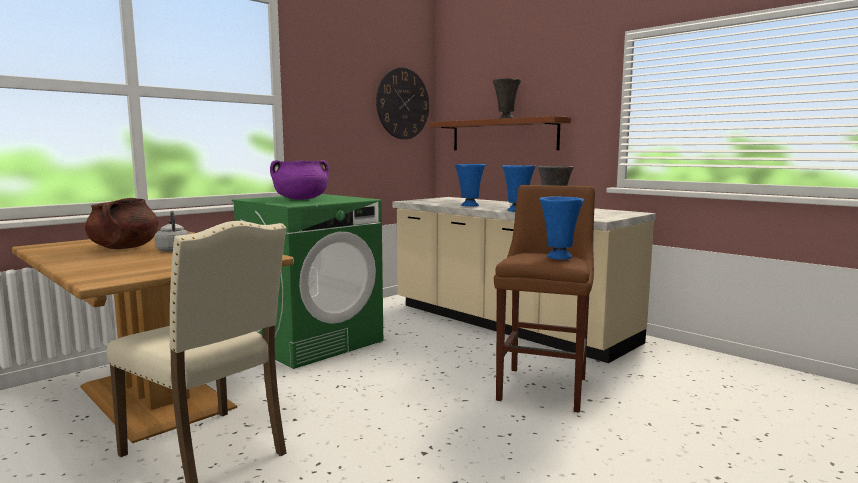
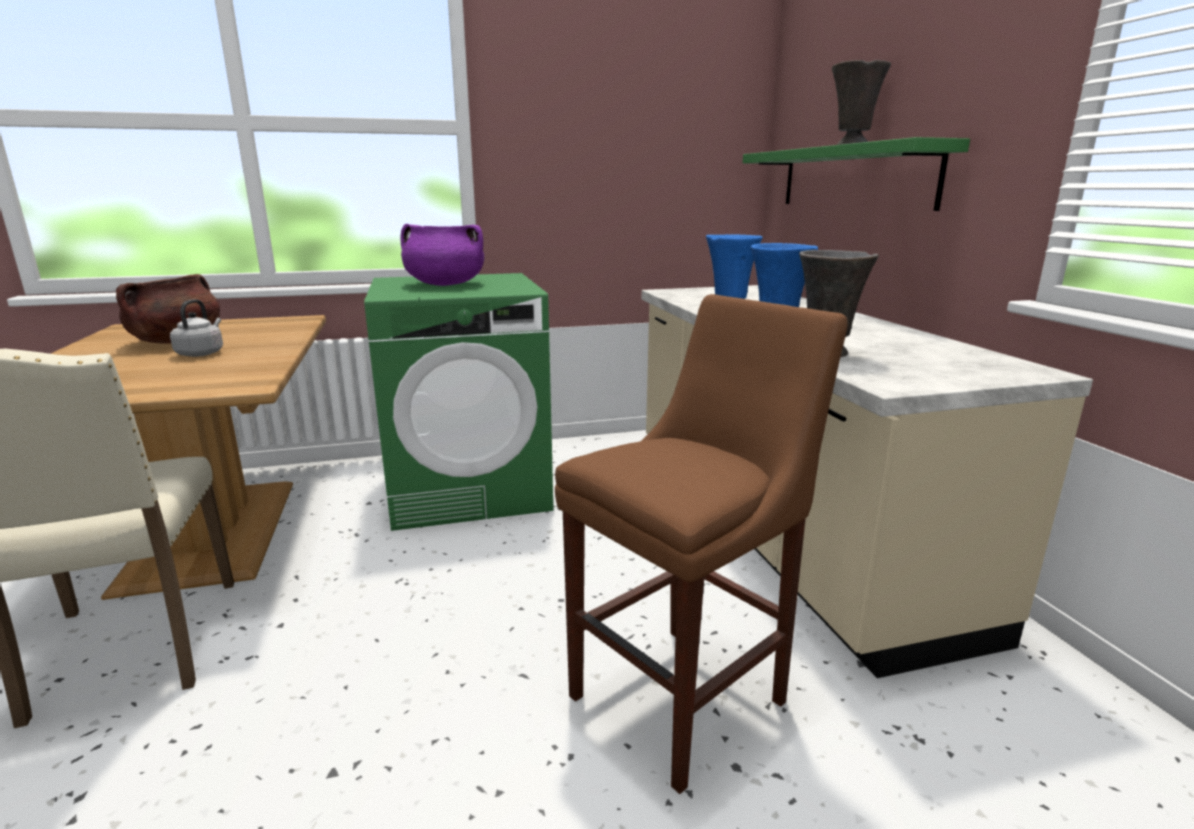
camera: 30 degrees right, 10 degrees up
(402, 103) = (700, 123): wall clock -> none
(503, 135) = (853, 177): brown shelf -> green shelf
(559, 257) = (689, 473): blue vase -> none

